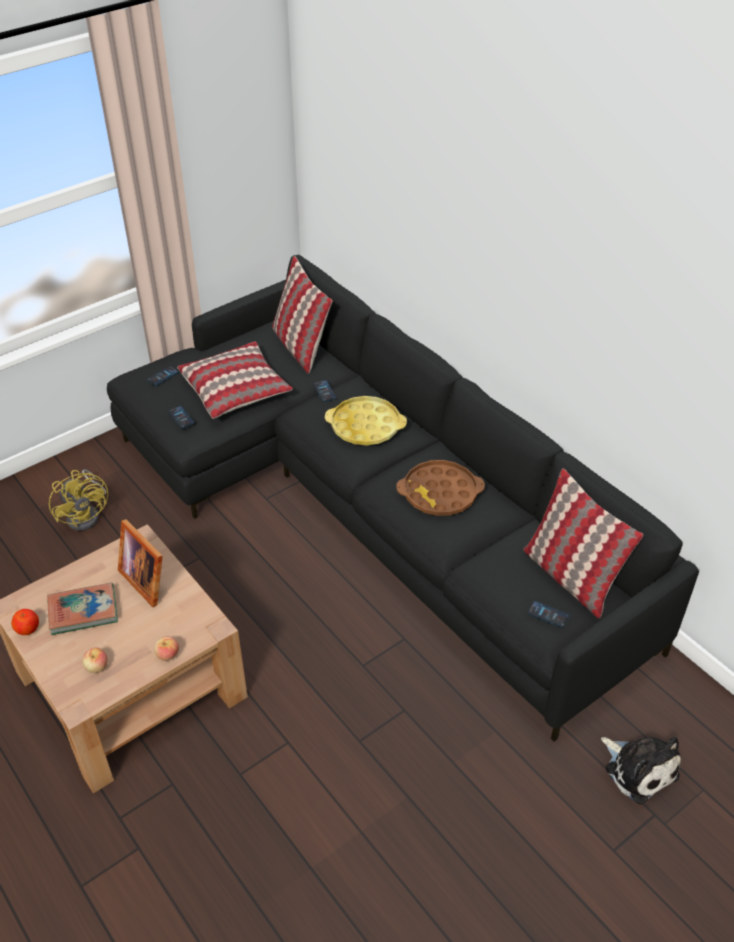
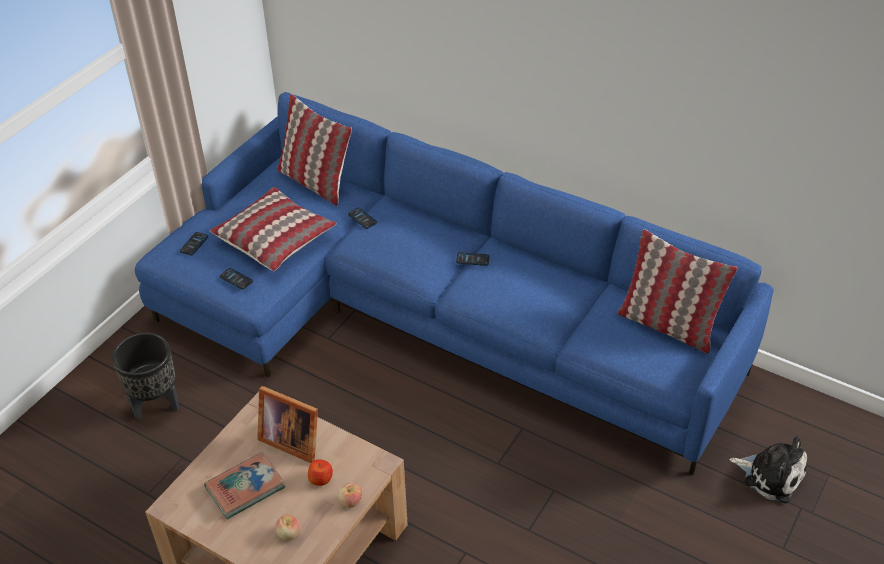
camera: 20 degrees left, 0 degrees up
(28, 628) = (199, 520): apple -> apple (321, 478)
(87, 514) = (156, 404): yellow fan -> black planter
(365, 426) = (420, 241): yellow tray -> none
(371, 506) = (431, 317): black sofa -> blue sofa
(440, 493) = (519, 284): brown tray -> none
(548, 614) = (666, 362): phone -> phone (472, 259)

